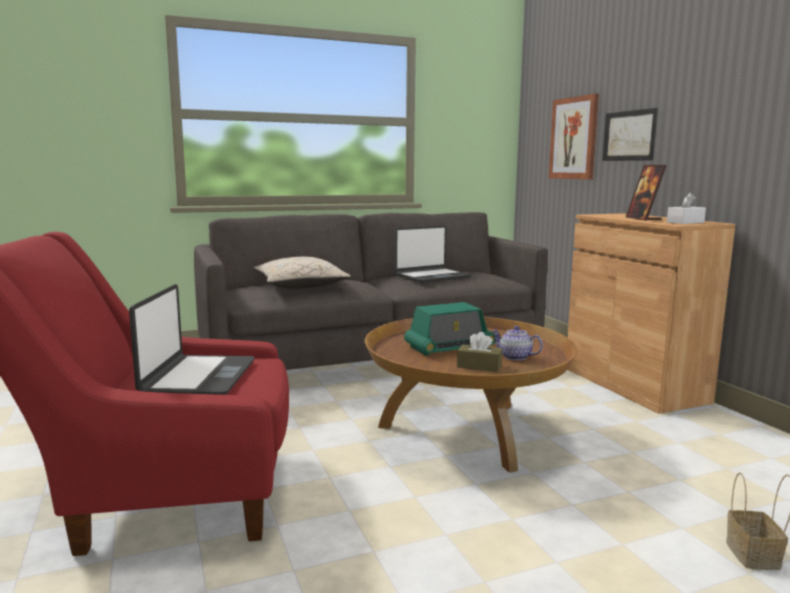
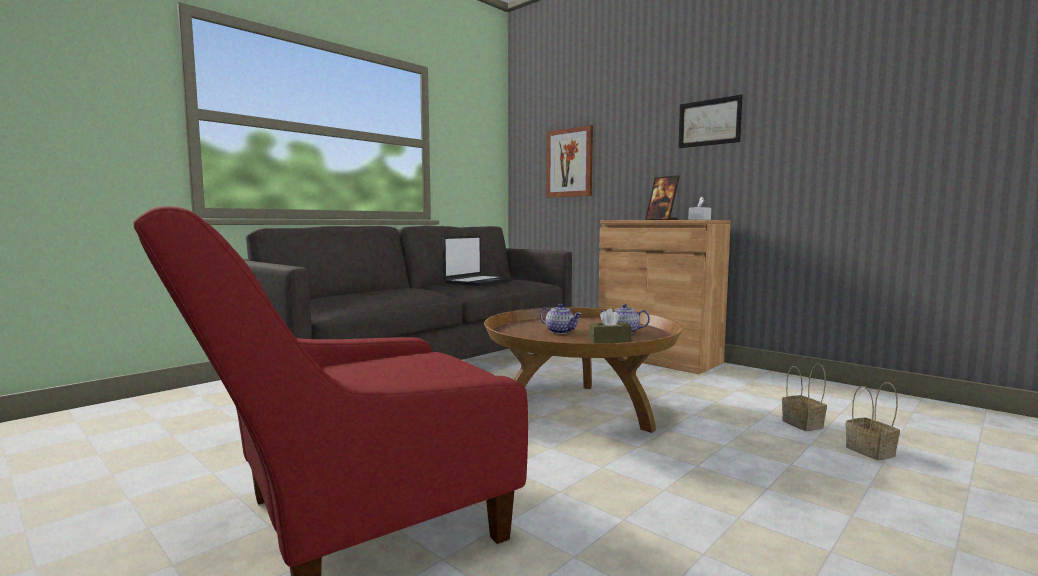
camera: 25 degrees left, 5 degrees down
(198, 377) = (390, 373): laptop -> none
(300, 286) = (367, 295): beige pillow -> none
(449, 347) = (560, 331): radio -> teapot
(629, 135) = (625, 158): picture -> picture (709, 122)
(709, 503) = (804, 424): none -> basket

